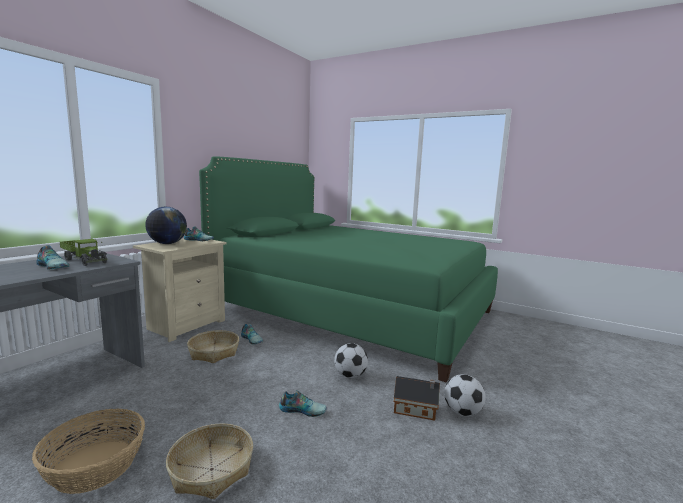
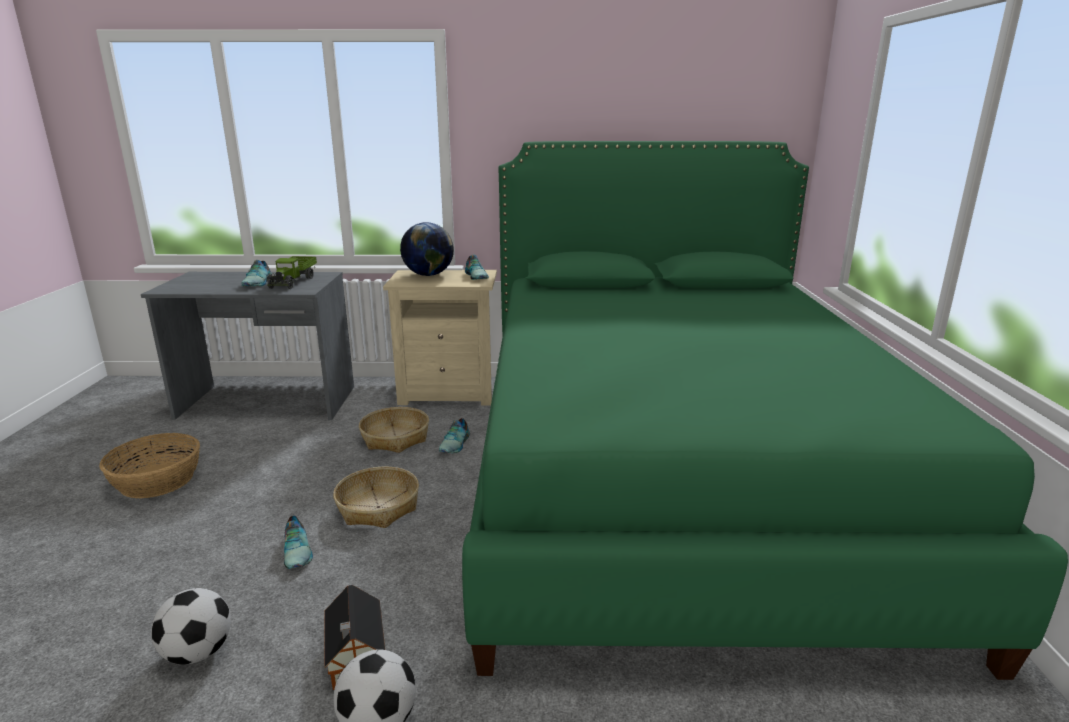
camera: 60 degrees right, 10 degrees up
(211, 470) = (163, 539): basket -> basket (378, 507)
(350, 375) = (417, 558): football -> football (198, 652)

